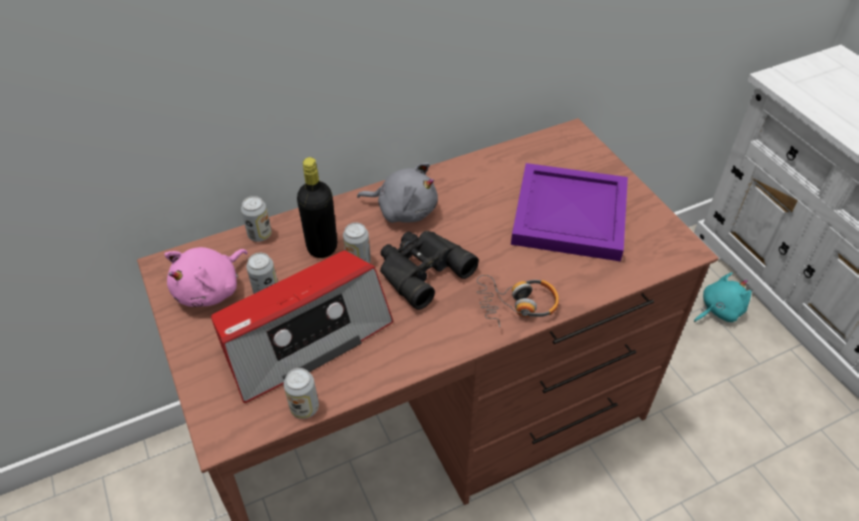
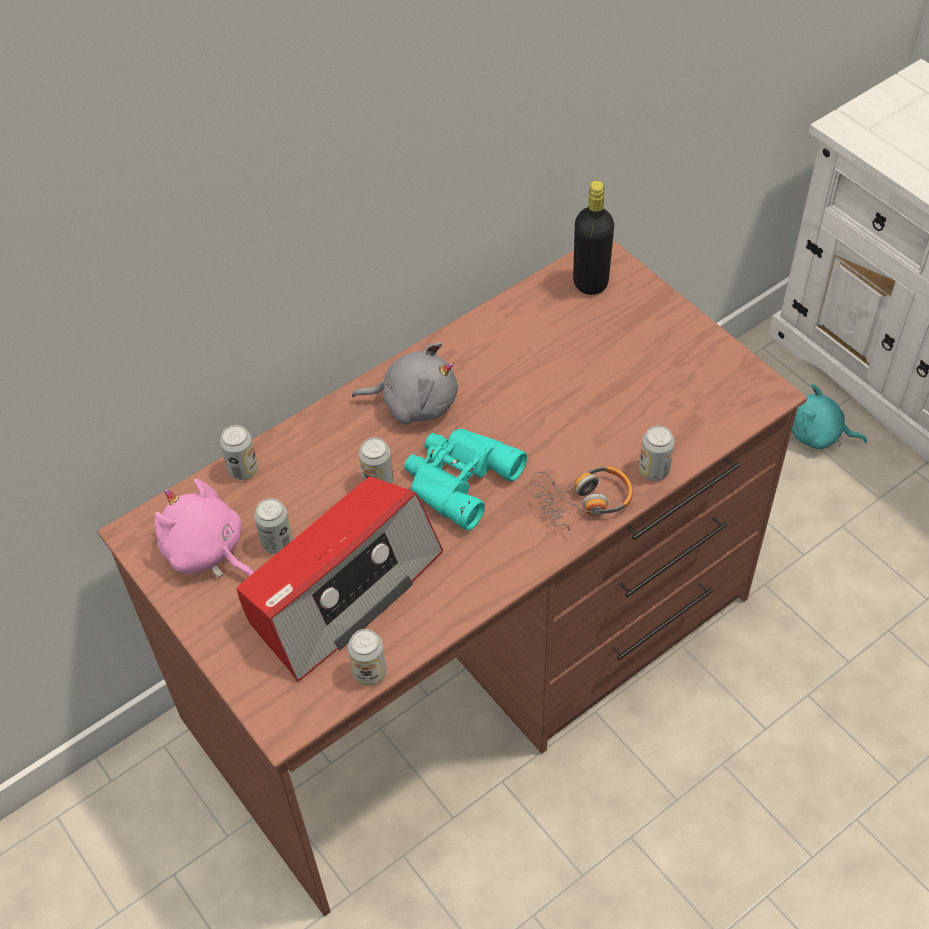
camera: 10 degrees left, 5 degrees up
(211, 289) = (207, 552): pink plush toy -> pink plush toy turned 105 degrees clockwise
(322, 247) = (327, 471): black bottle -> black bottle (590, 282)
(420, 270) = (457, 479): black binoculars -> turquoise binoculars
(567, 216) = (619, 375): purple tray -> none
(580, 291) = (654, 470): none -> can
(718, 310) = (818, 435): turquoise plush toy -> turquoise plush toy turned 120 degrees counterclockwise

